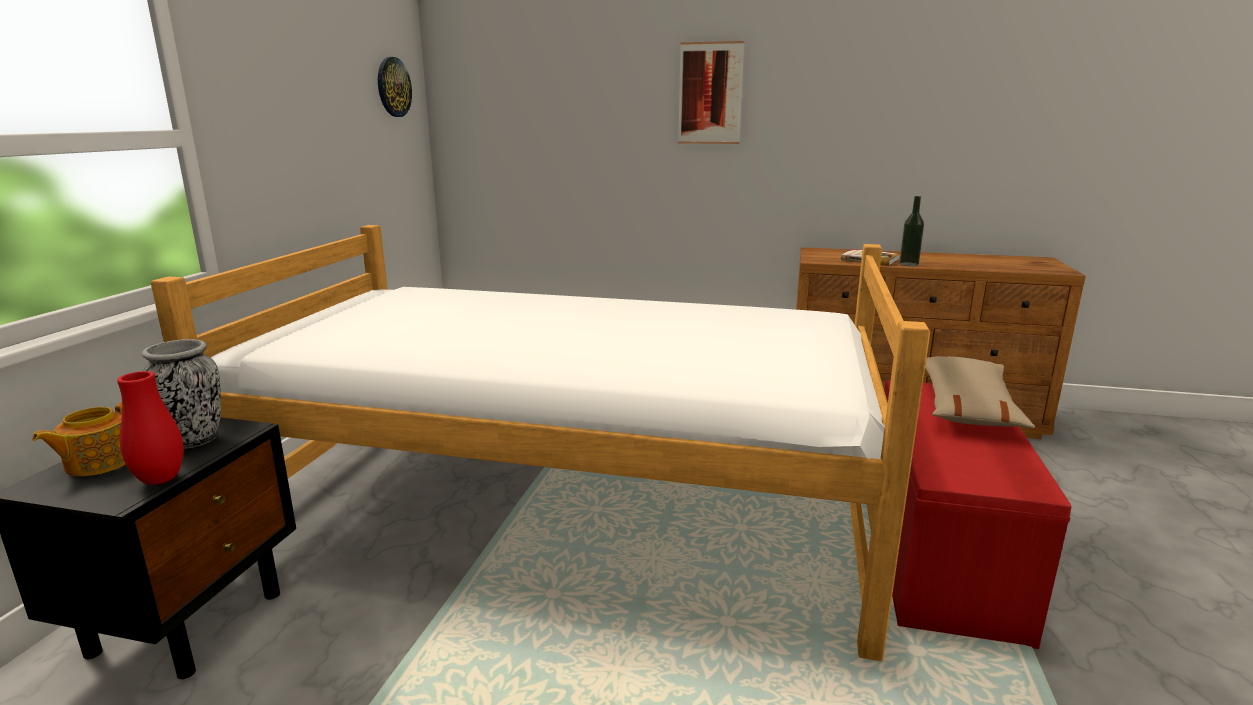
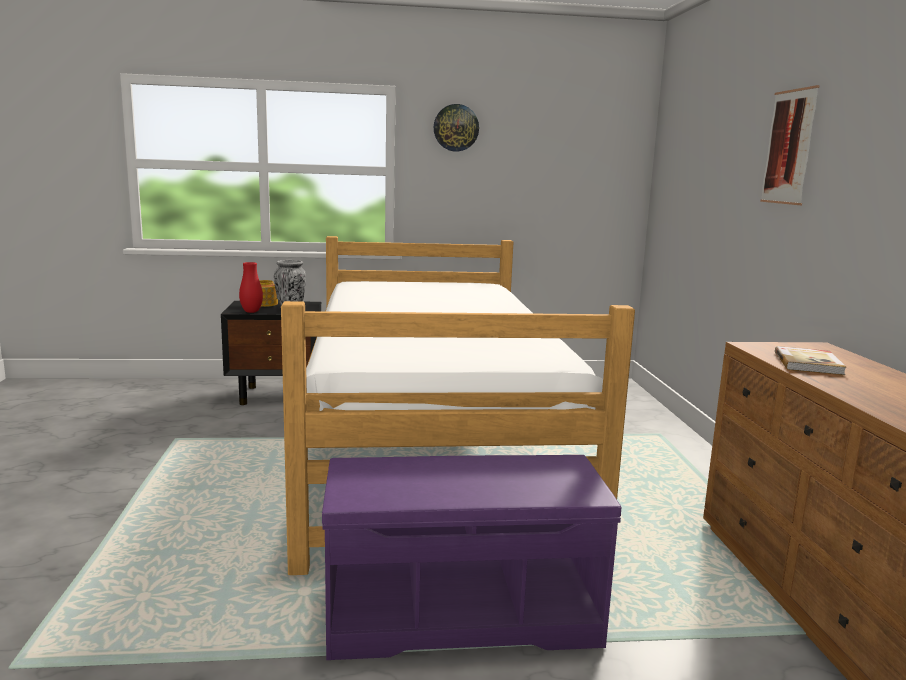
camera: 70 degrees right, 5 degrees down
(393, 87) = (602, 145): wall clock -> wall clock (456, 128)
(908, 264) = (819, 377): bottle -> none
(937, 553) = (463, 613): red bench -> purple bench
(967, 406) = (536, 486): beige pillow -> none

